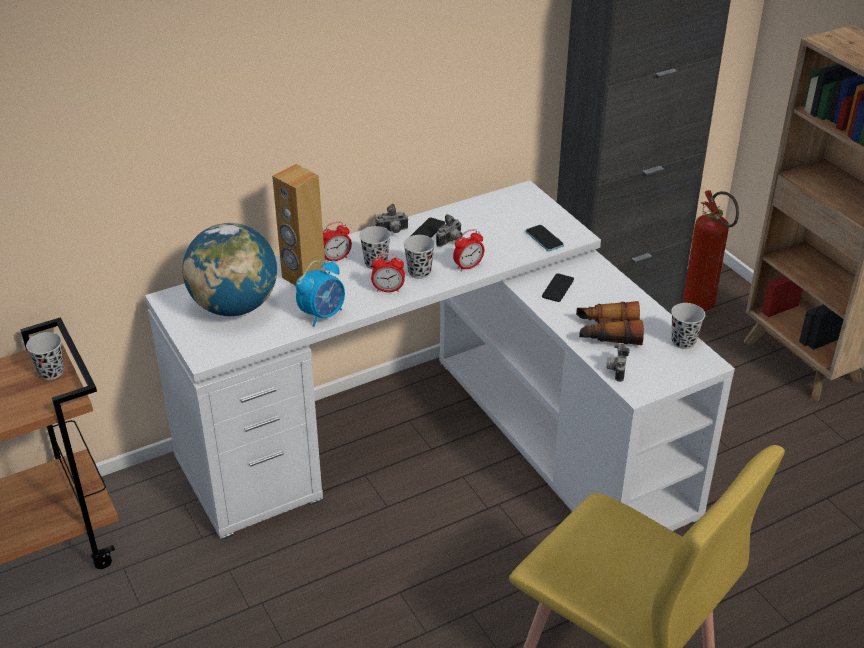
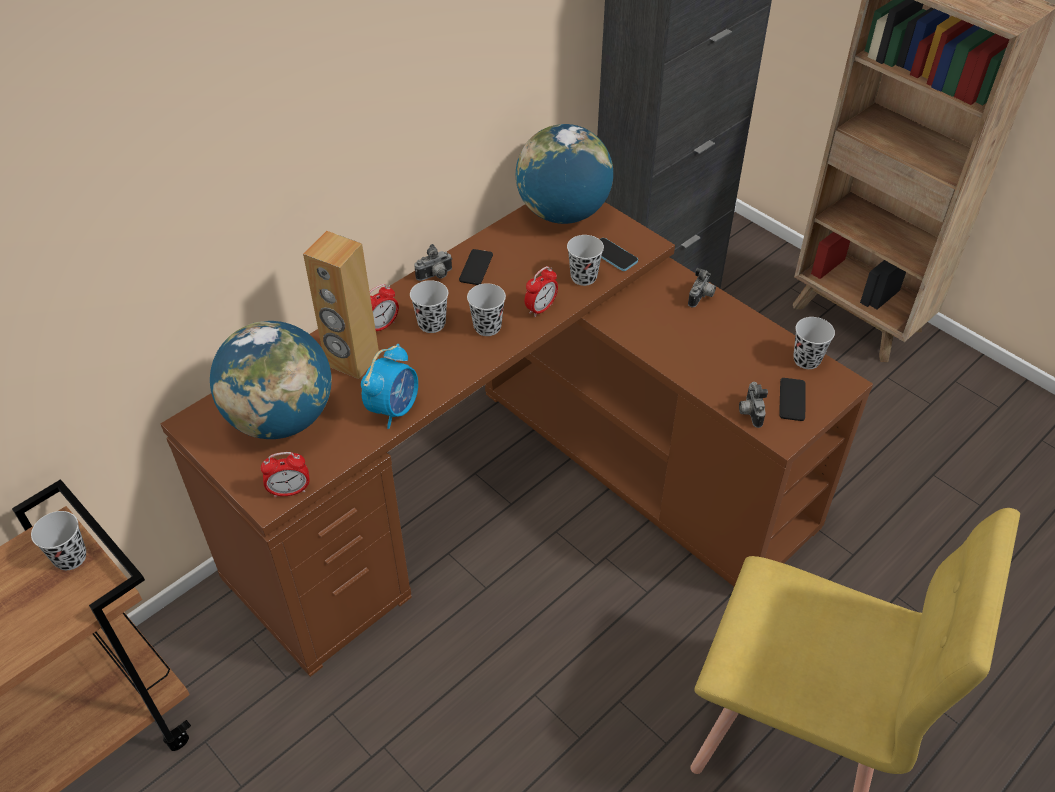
camera: 15 degrees left, 10 degrees up
(388, 290) = (459, 358): alarm clock -> alarm clock (290, 491)
(447, 440) = (525, 490): white desk -> brown desk
(451, 241) = (508, 278): camera -> camera (701, 297)
(513, 250) = (583, 277): none -> black cup
(515, 203) = (563, 213): none -> globe
(558, 288) = (645, 315): phone -> phone (792, 400)
(607, 332) = (721, 363): binoculars -> none
(702, 307) = (738, 272): fire extinguisher -> none

